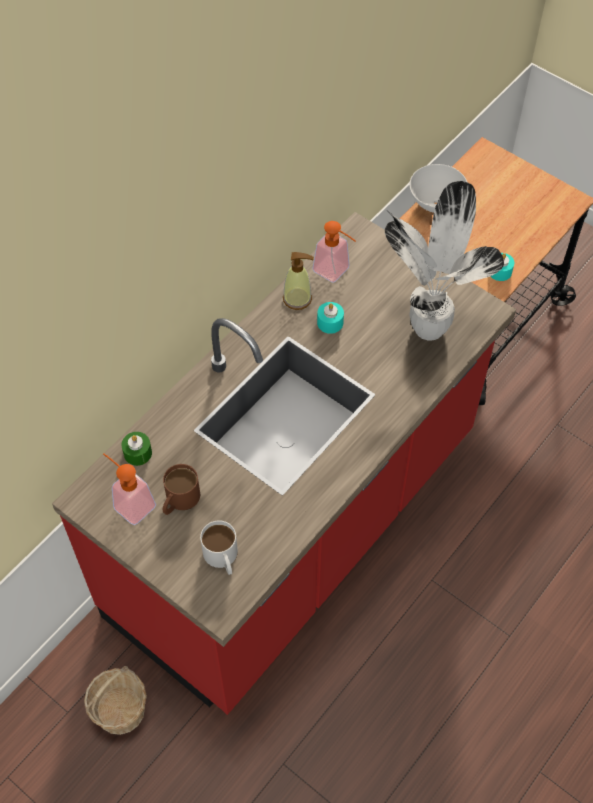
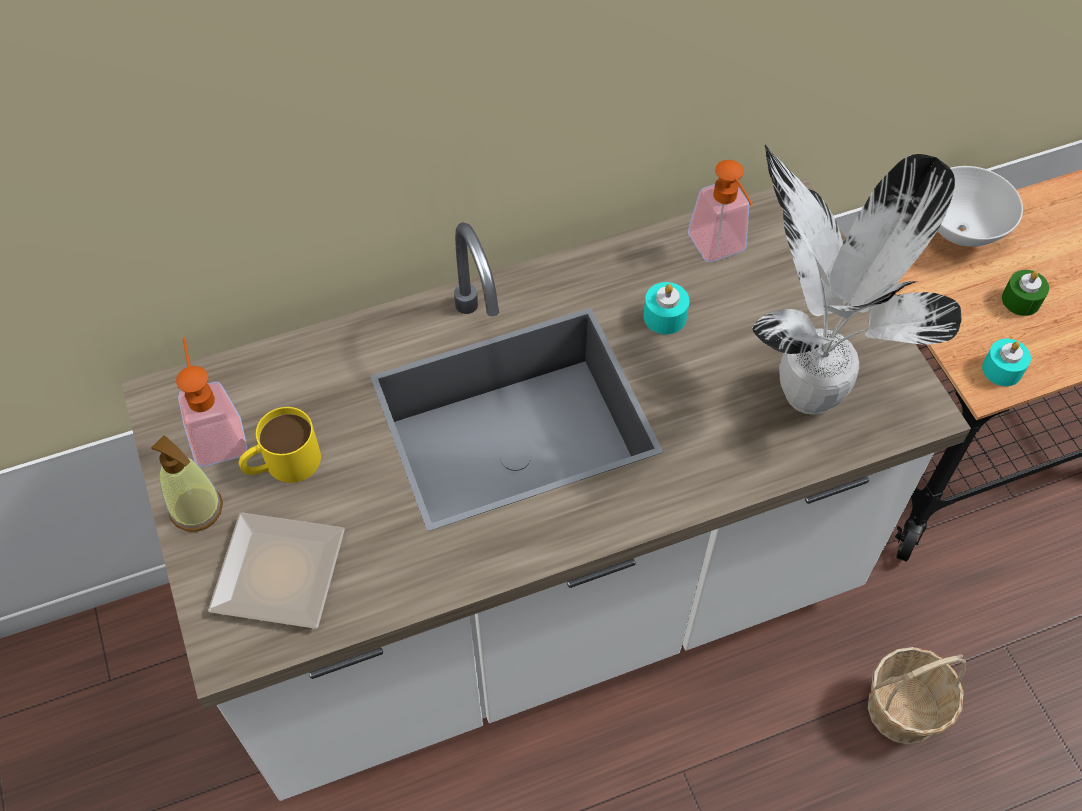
camera: 30 degrees right, 0 degrees up
(121, 710) = (172, 714): basket -> basket (904, 709)
(137, 453) = (275, 370): green candle -> green candle (1021, 300)
(179, 500) = (282, 463): brown mug -> yellow mug
(222, 558) = (282, 577): white mug -> plate
(296, 528) = (541, 597): red counter -> white counter
(297, 299) = (640, 262): soap dispenser -> soap dispenser (197, 509)

